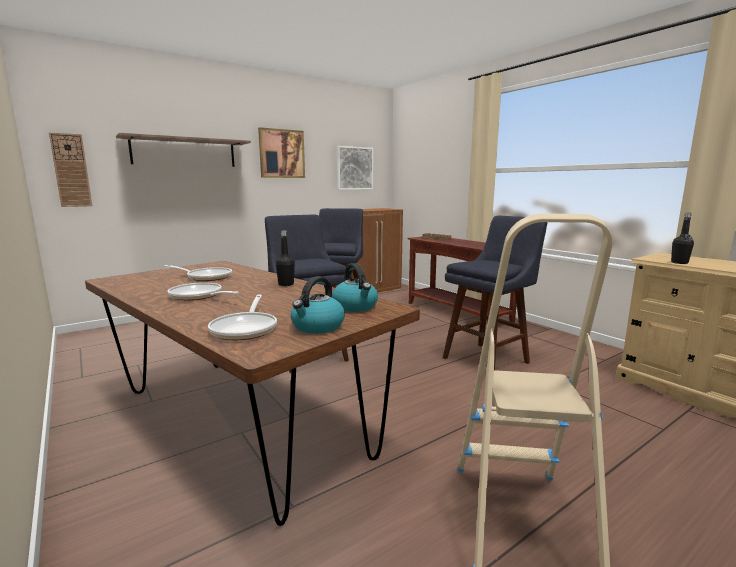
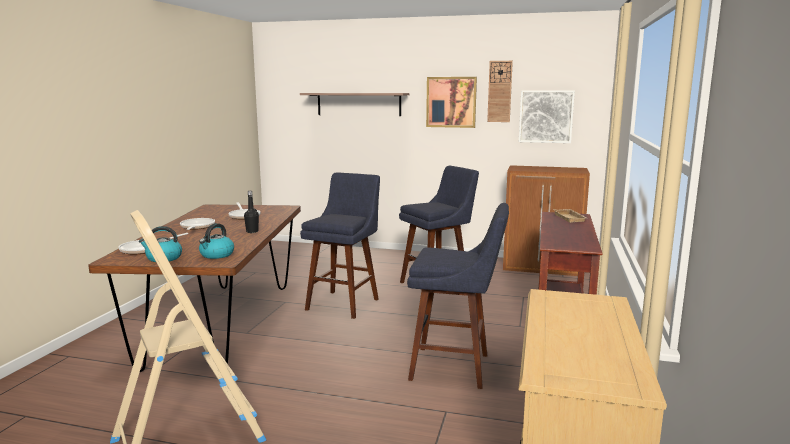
camera: 50 degrees right, 0 degrees up
(71, 170) = (281, 120): wall clock -> wall clock (499, 91)
(679, 262) = (544, 308): black bottle -> none

